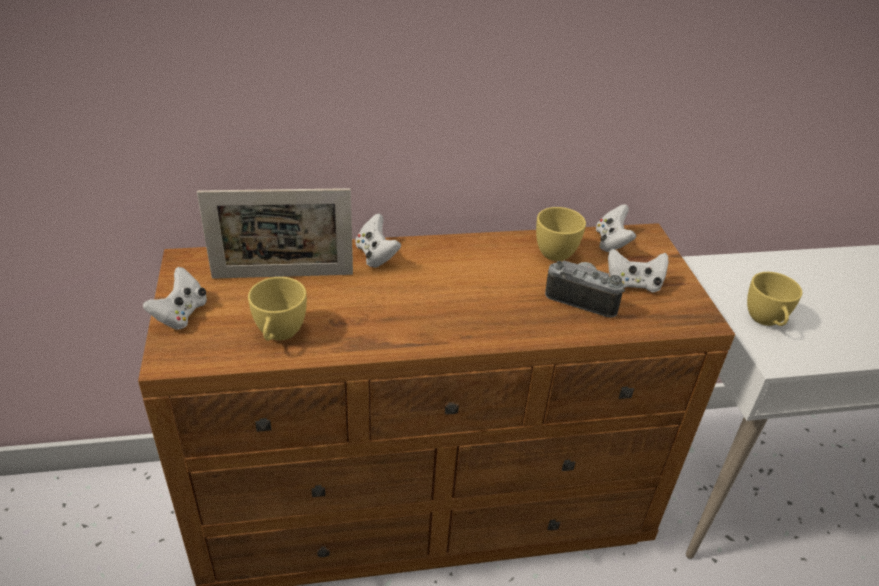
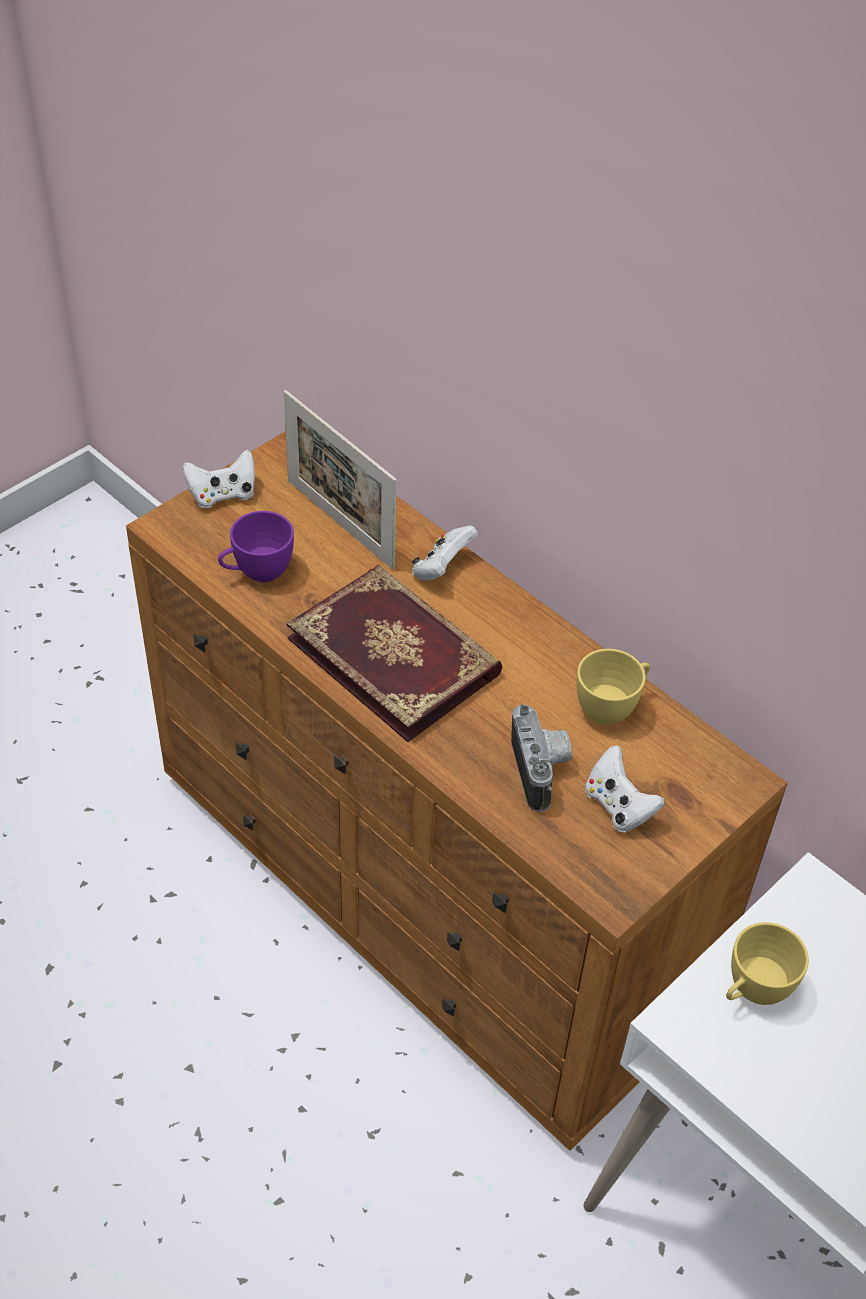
camera: 55 degrees right, 10 degrees up
(279, 335) = (257, 572): yellow cup -> purple cup
(428, 309) = (396, 654): none -> book
(611, 242) = (686, 752): white game controller -> none

